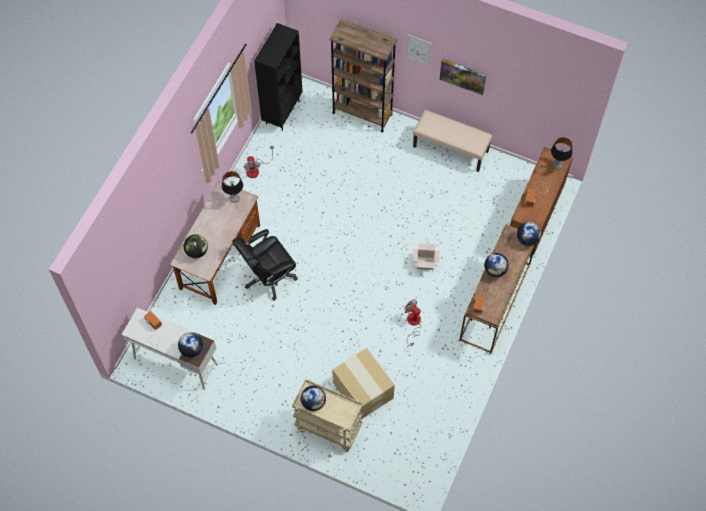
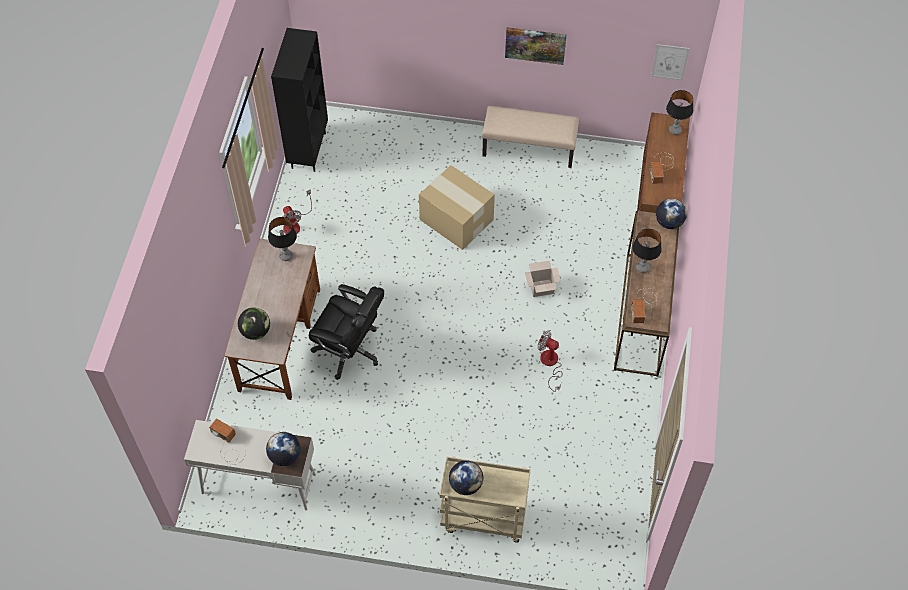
camera: 15 degrees left, 5 degrees down
(268, 277) = (349, 350): black office chair -> black office chair turned 105 degrees counterclockwise
(362, 113) = (408, 131): brown bookcase -> none
(363, 391) = (514, 461): cardboard box -> cardboard box (457, 220)
(418, 50) = (474, 23): picture -> picture (670, 62)
(495, 270) = (642, 268): globe -> table lamp

